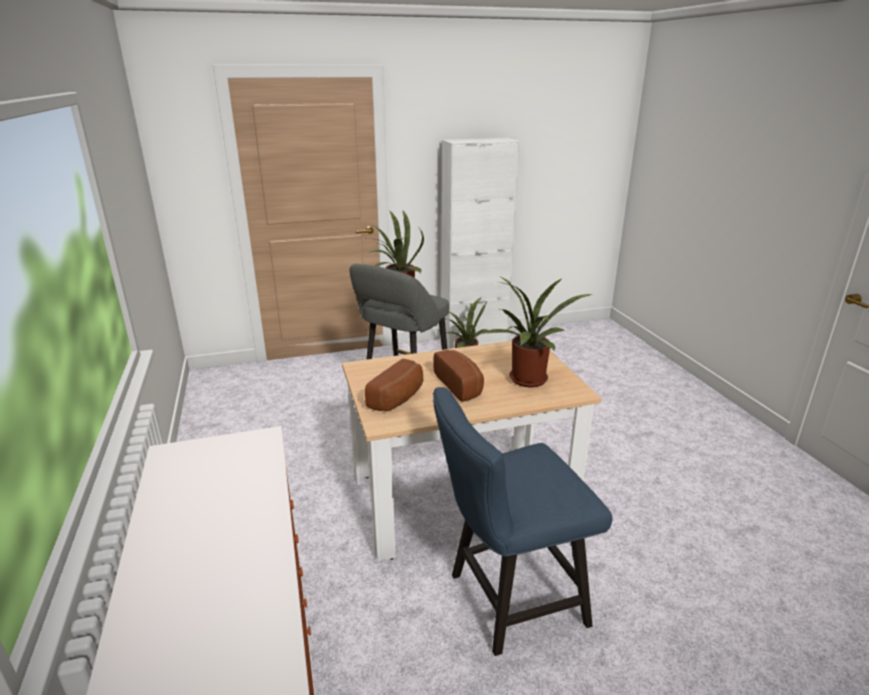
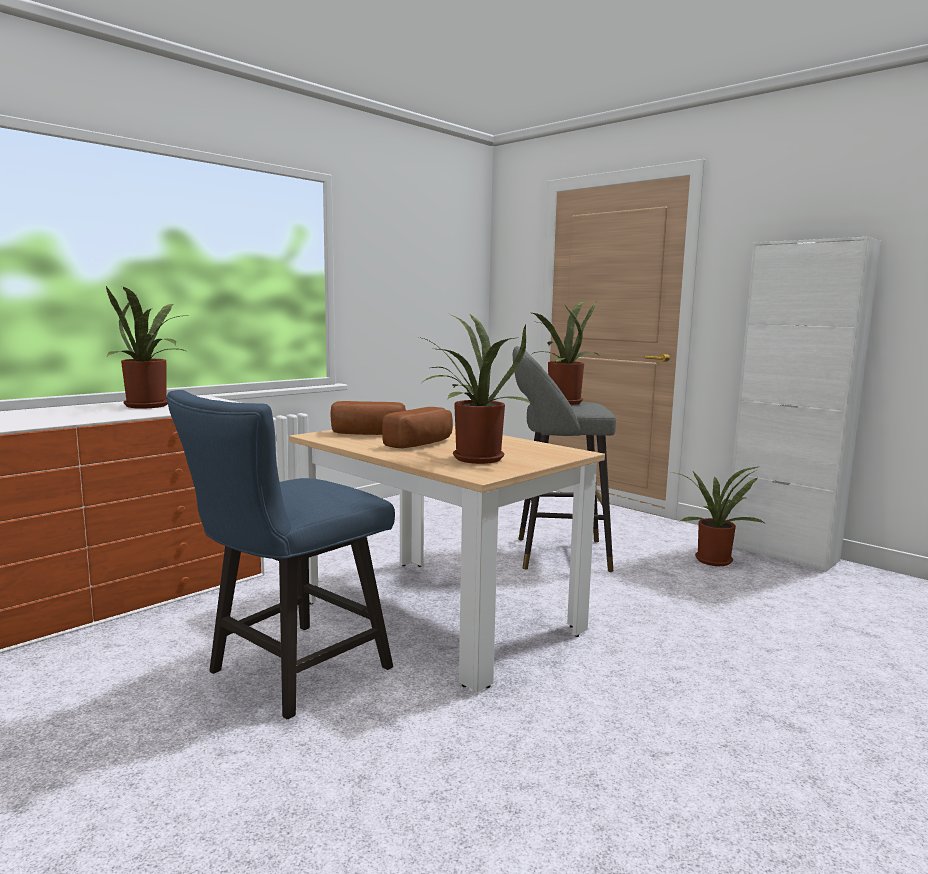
camera: 60 degrees right, 15 degrees down
(202, 496) = (151, 406): none -> potted plant
(507, 600) = (289, 674): blue chair -> blue chair turned 90 degrees counterclockwise

